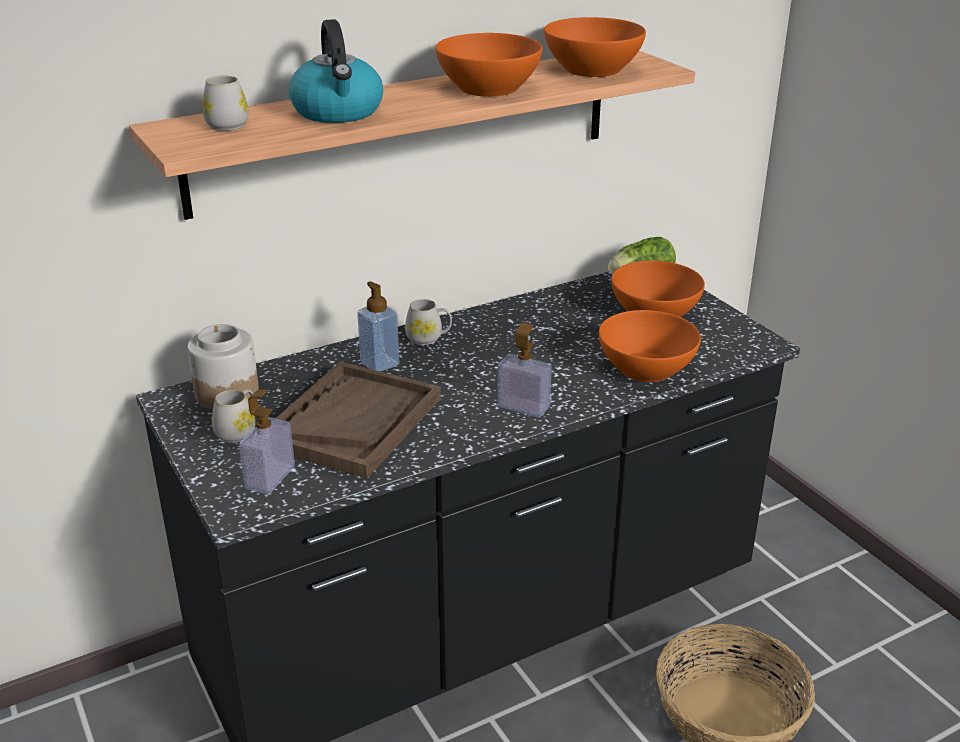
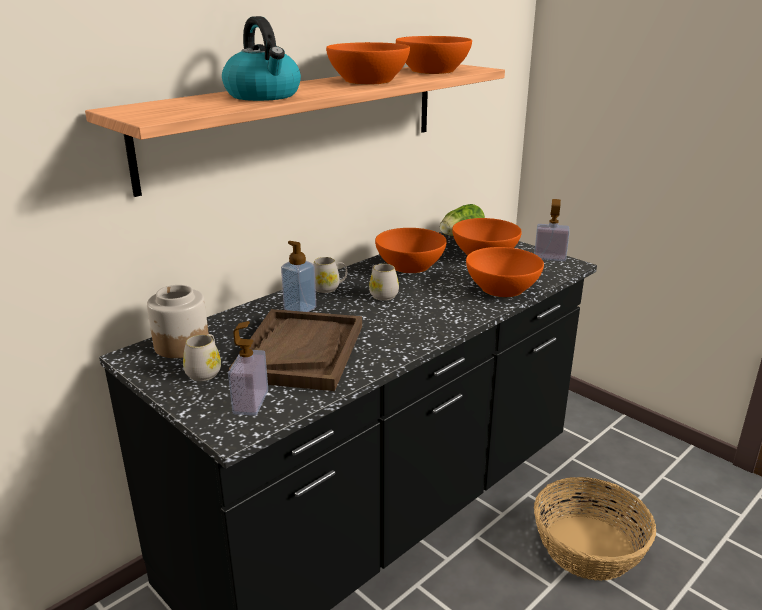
camera: 15 degrees left, 5 degrees down
(227, 123) = (174, 105): white mug -> white mug (382, 294)
(523, 406) = (429, 324): soap dispenser -> soap dispenser (549, 257)
(546, 318) = (409, 265): none -> orange bowl

